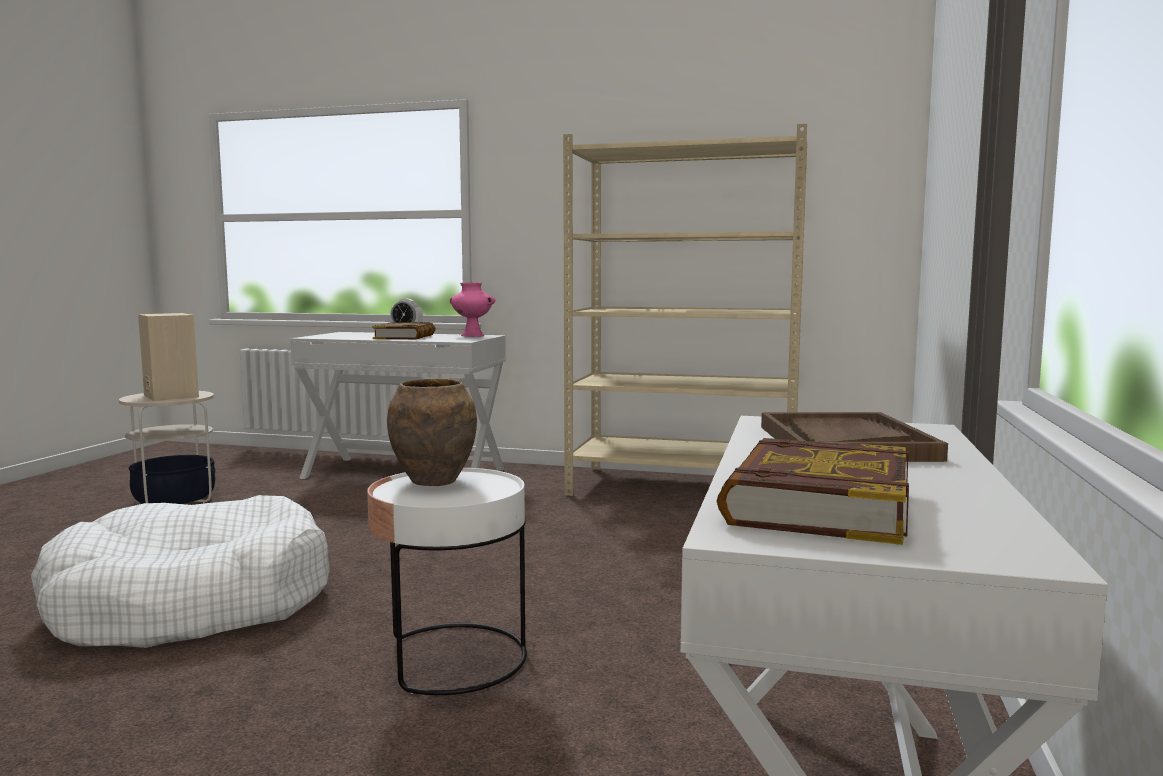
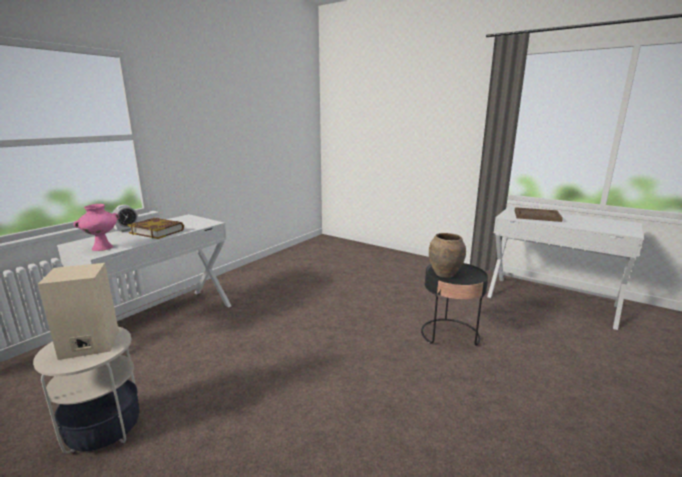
camera: 70 degrees left, 10 degrees up
(191, 604) = (365, 404): white dog bed -> none
(451, 658) = (450, 334): white side table -> black side table
(471, 336) = (182, 219): pink vase -> pink vase (102, 248)
(683, 488) = (284, 262): beige bookcase -> none
(816, 505) = (604, 227): book -> none

